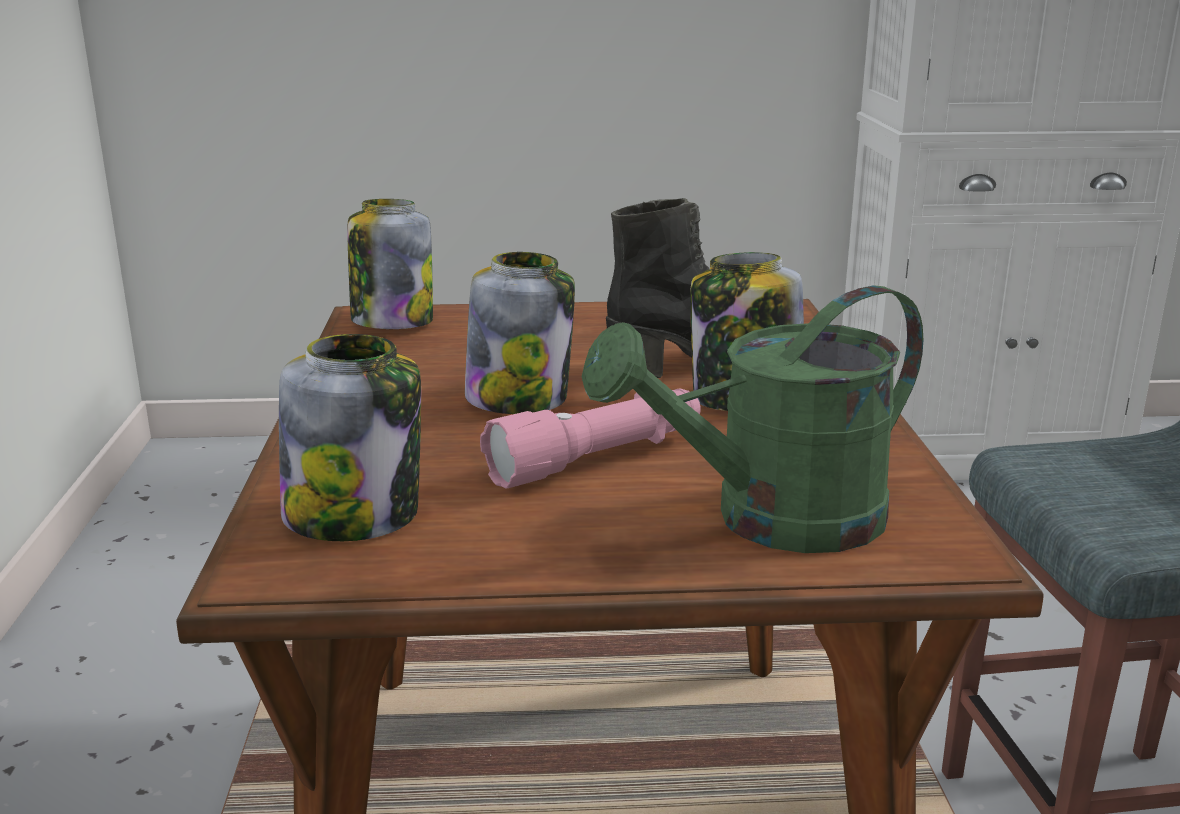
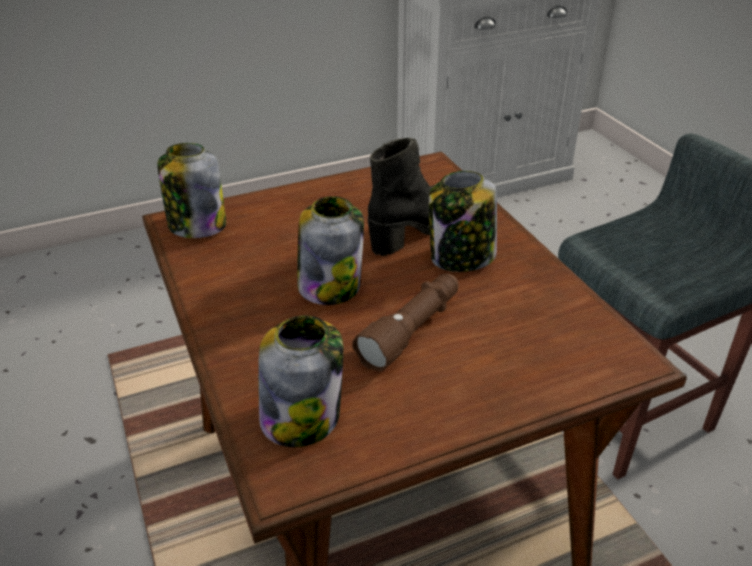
camera: 20 degrees left, 15 degrees up
(599, 459) = (412, 330): pink flashlight -> brown flashlight
(773, 522) = (536, 359): green watering can -> none

